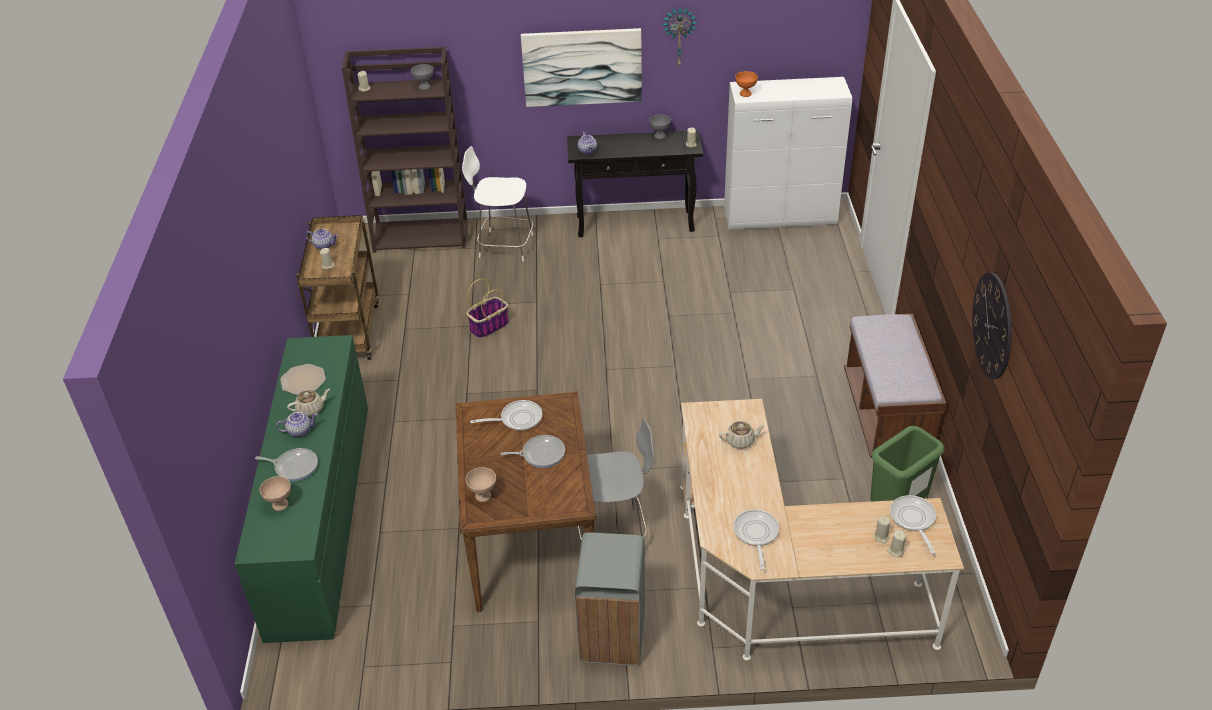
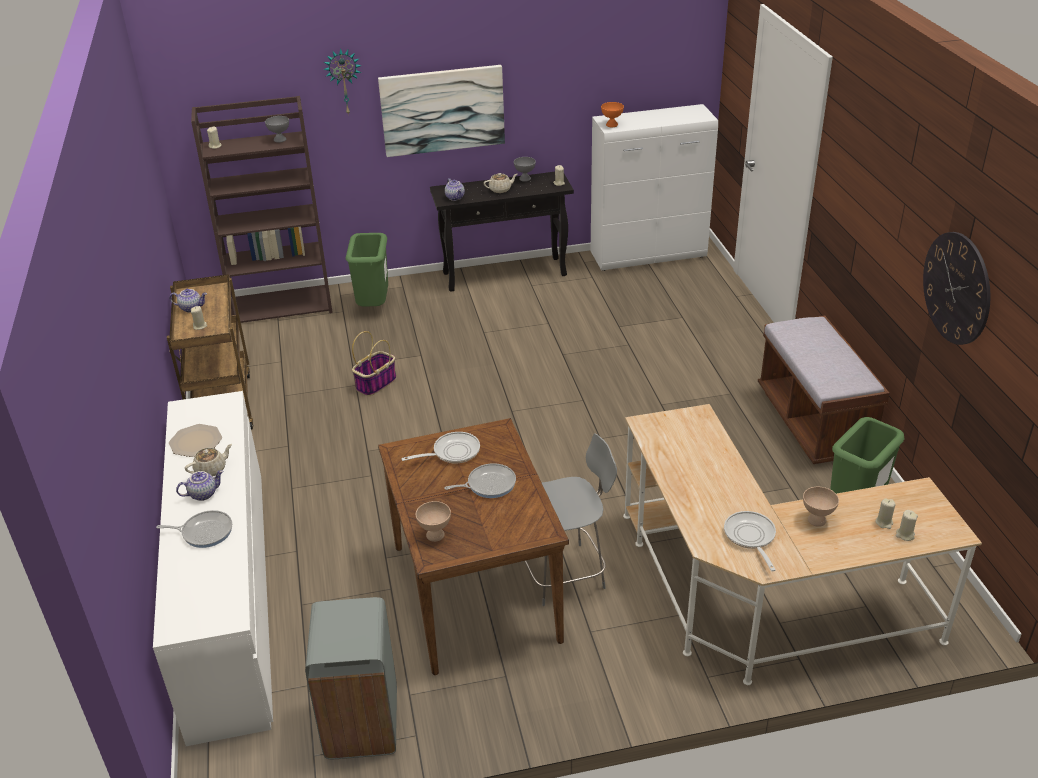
camera: 10 degrees left, 5 degrees down
(280, 504) = (196, 574): beige bowl -> beige bowl (817, 520)
(320, 517) = (228, 598): green dresser -> white dresser
(504, 245) = (373, 306): white chair -> green trash can
(612, 637) = (593, 681): grey trash can -> grey trash can (361, 725)
(679, 35) = (539, 70): wall clock -> wall clock (344, 81)
(741, 441) = (701, 447): beige teapot -> beige teapot (500, 189)
(913, 520) = (910, 502): frying pan -> none

